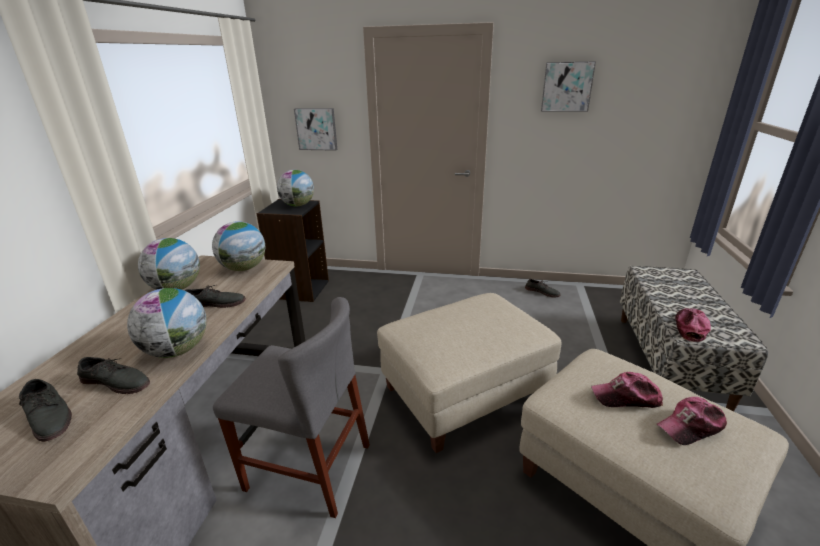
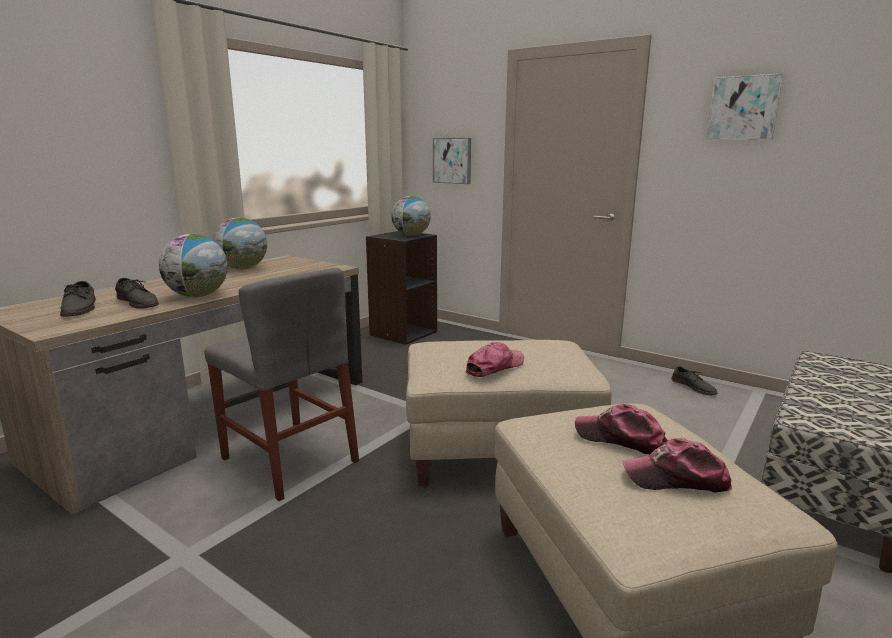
camera: 25 degrees right, 10 degrees down
(215, 303) = (259, 279): grey shoe -> none
(244, 268) = (310, 265): globe -> none
(689, 327) = (818, 415): cap -> cap (494, 367)

